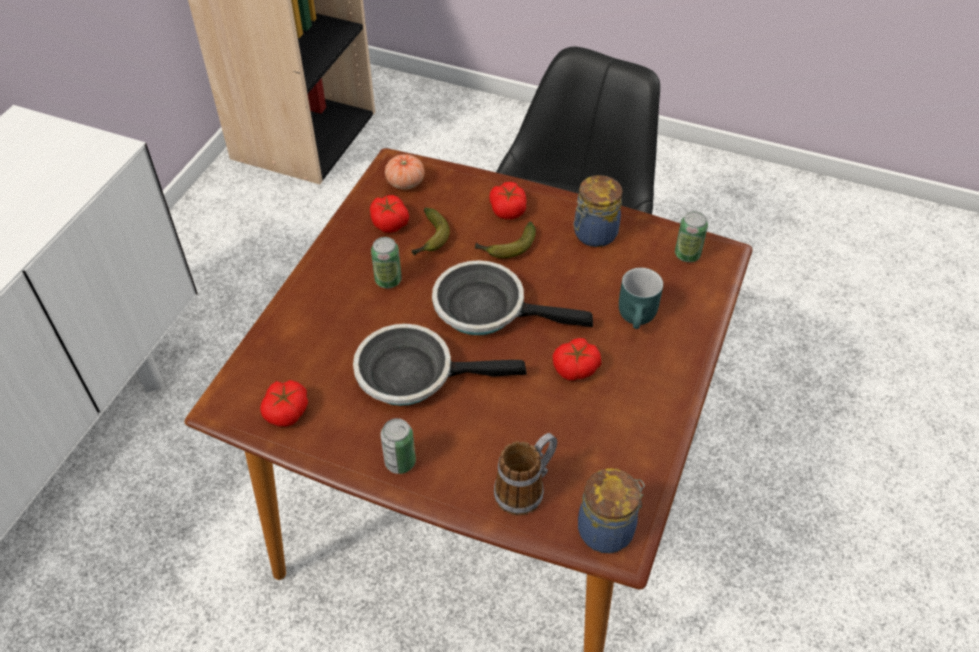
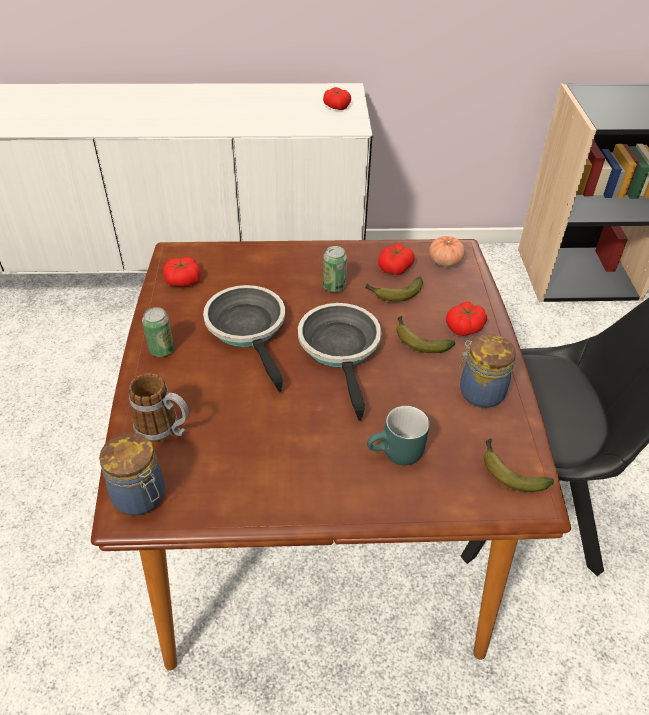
camera: 65 degrees right, 5 degrees down
(576, 368) = (308, 425): tomato -> tomato (336, 106)
(687, 254) = (509, 471): can -> banana

